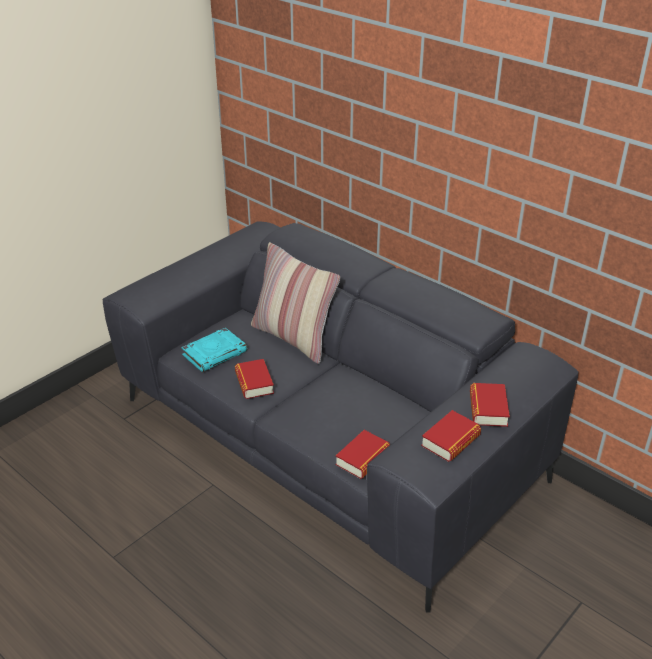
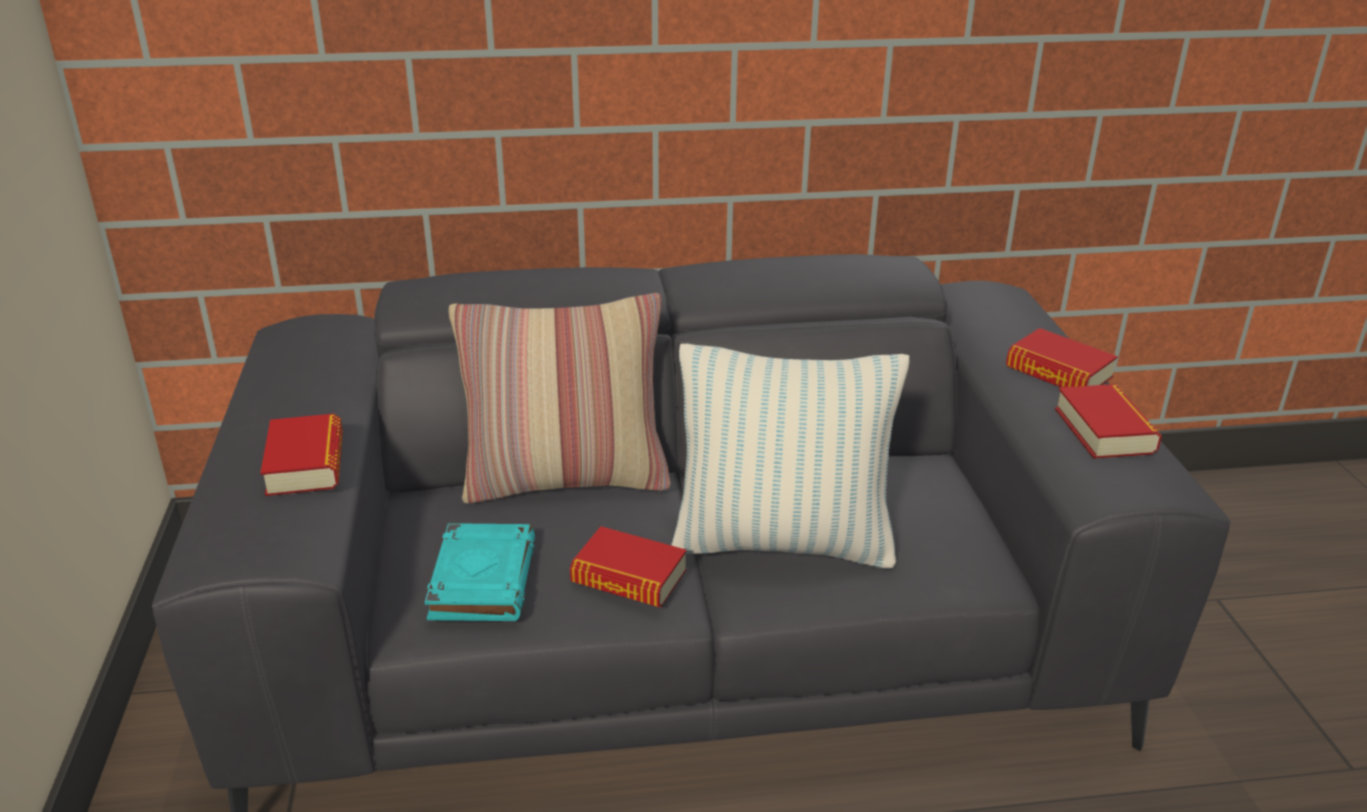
camera: 50 degrees left, 5 degrees down
(321, 408) = (782, 542): none -> pillow
(363, 458) = (959, 563): book -> book (306, 464)

